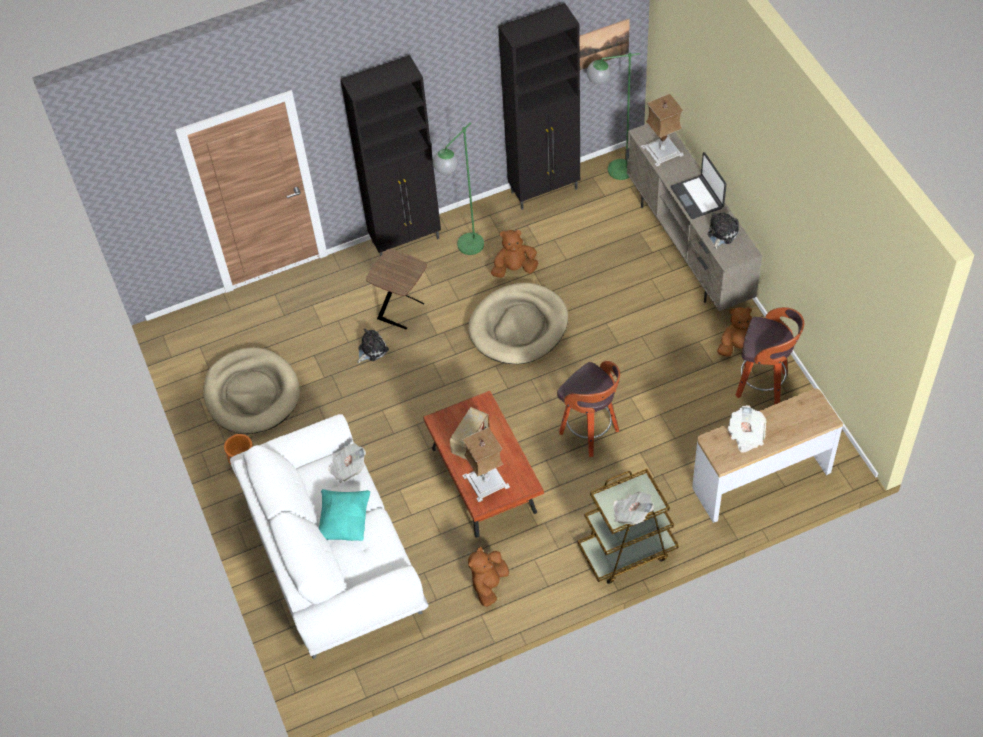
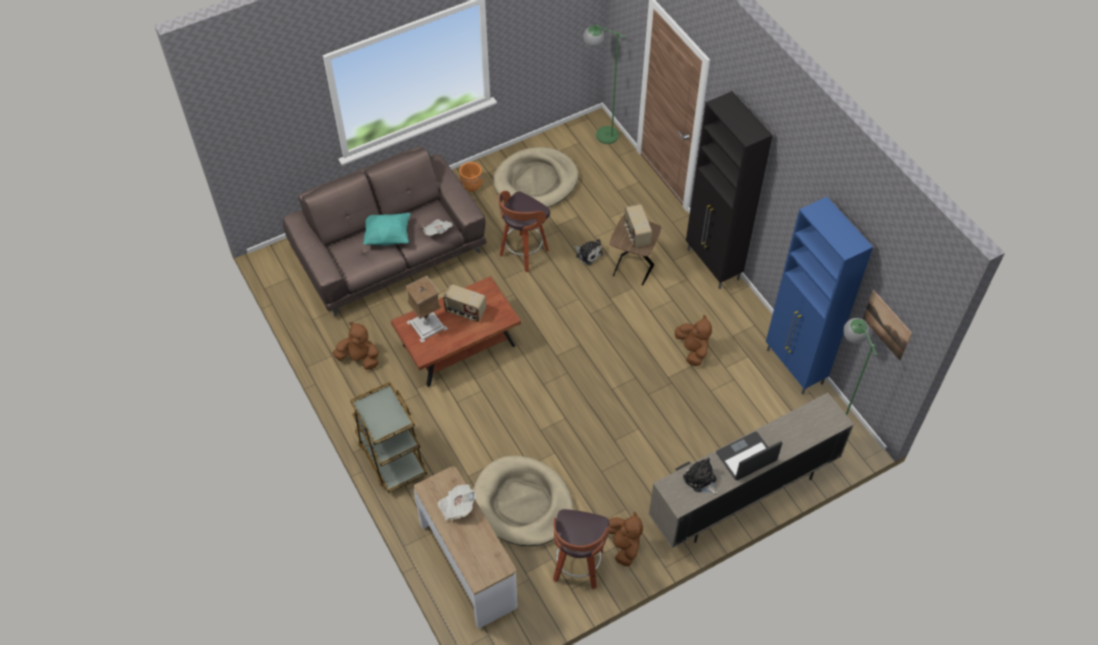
camera: 80 degrees right, 0 degrees up
(332, 552) = (389, 252): white sofa -> brown sofa
(395, 271) = (636, 234): none -> radio
(464, 251) = (708, 310): green floor lamp -> green floor lamp (600, 132)
(518, 327) = (625, 358): beige dog bed -> beige dog bed (522, 503)
(545, 190) = (794, 368): black cabinet -> blue cabinet
(590, 433) = (513, 422): stool -> stool (523, 254)
(631, 513) = (370, 415): newspaper -> none
(663, 151) = (805, 424): table lamp -> none
(721, 234) = (700, 480): plush toy -> plush toy turned 150 degrees counterclockwise

